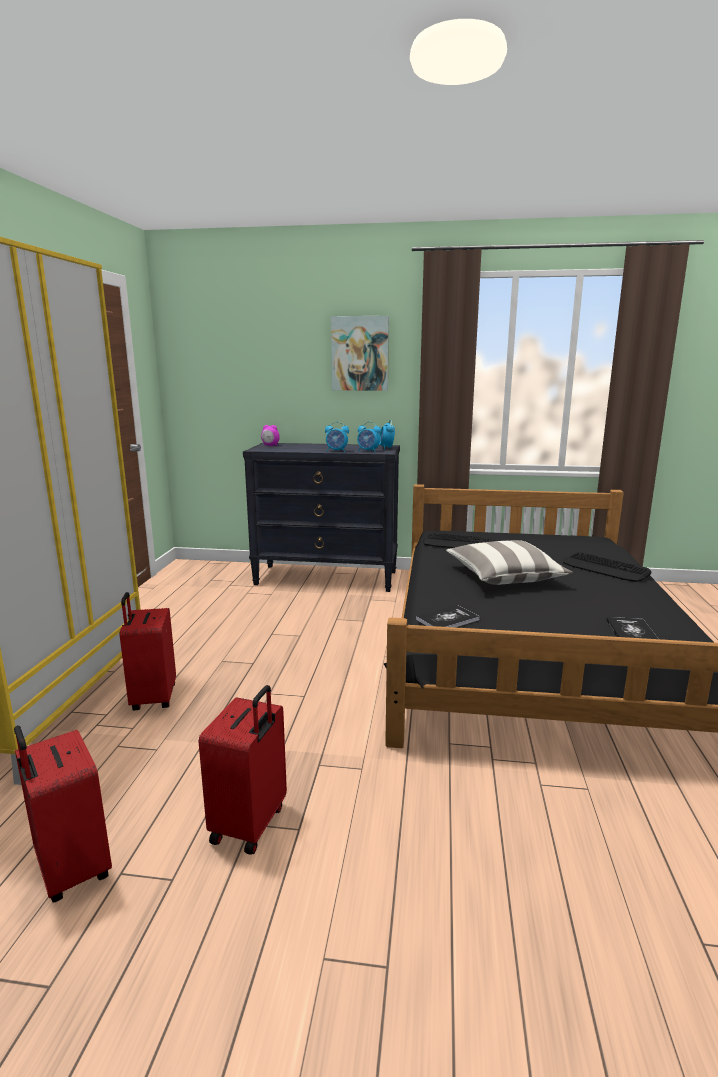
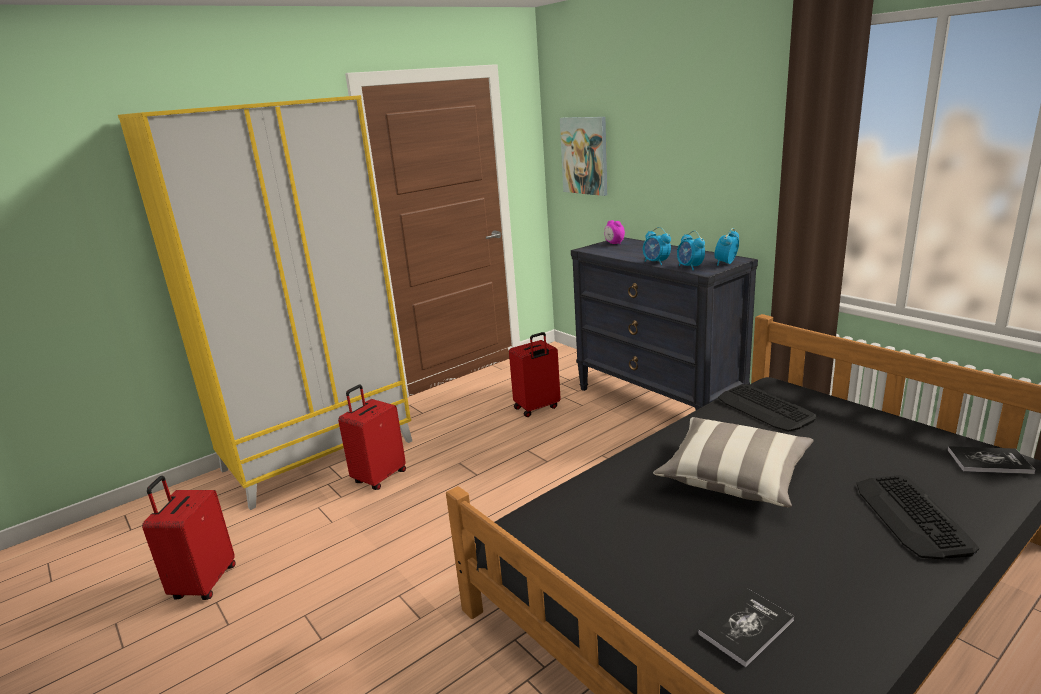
camera: 45 degrees right, 5 degrees up
(250, 824) = (304, 615): red suitcase -> red suitcase (537, 408)
(360, 353) = (721, 137): picture -> picture (585, 155)
(447, 620) = (570, 508): book -> book (989, 461)

